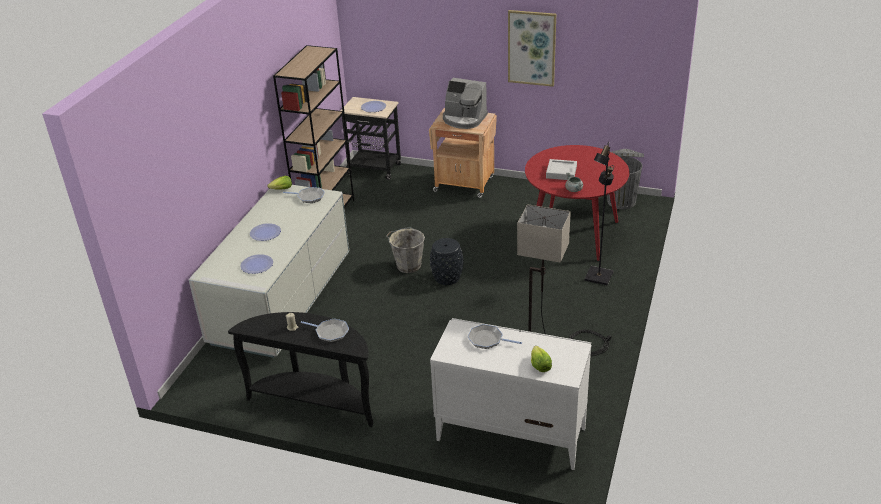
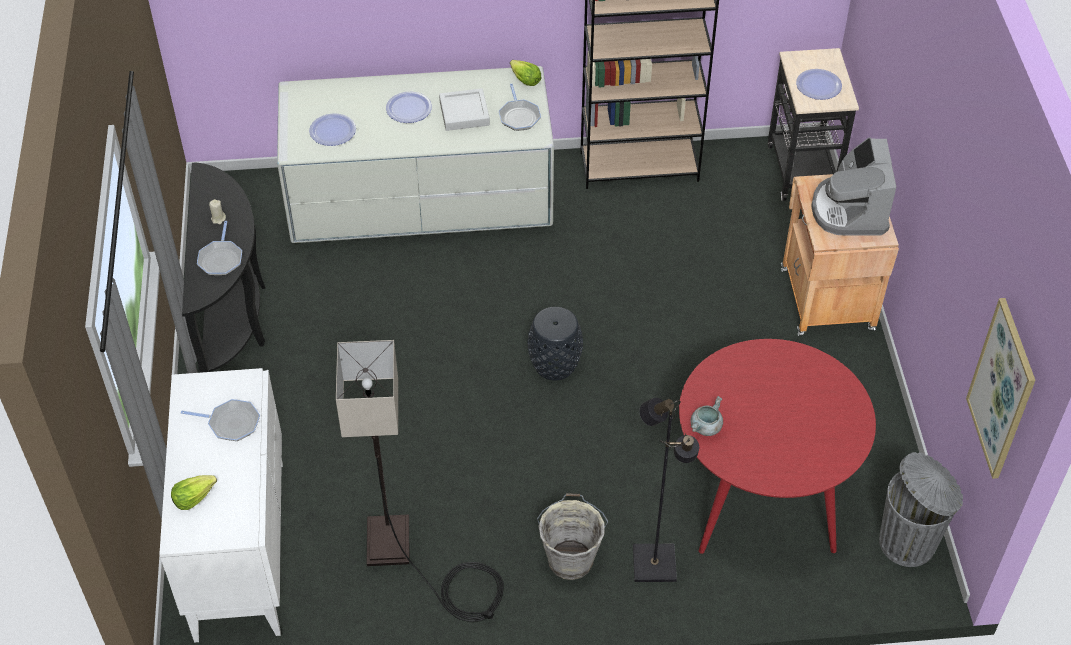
camera: 65 degrees right, 15 degrees up
(407, 265) = (562, 307): grey bucket -> grey bucket (570, 559)
(487, 340) = (231, 423): frying pan -> frying pan turned 105 degrees clockwise
(531, 48) = (952, 197): picture -> picture (1002, 389)
(561, 172) = (755, 395): grey tray -> grey tray (464, 113)

